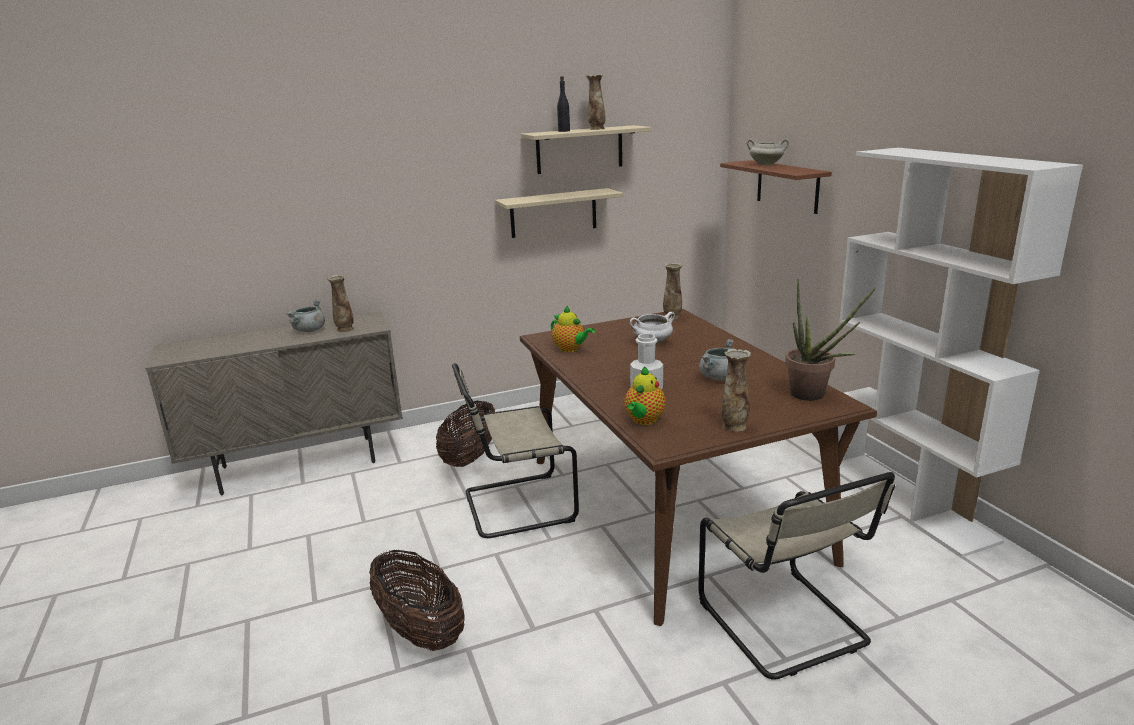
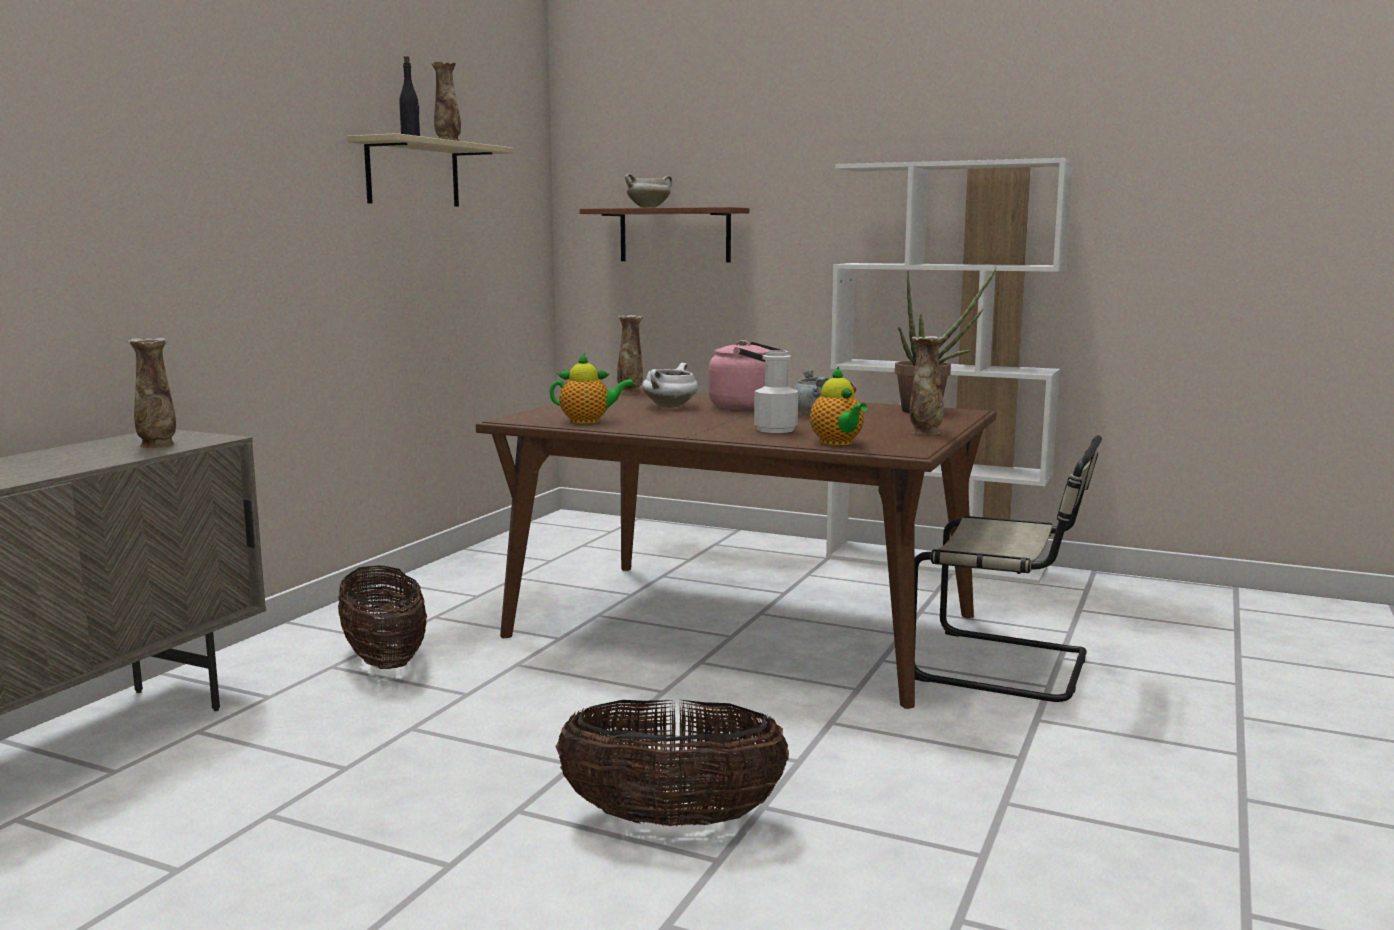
camera: 45 degrees left, 10 degrees down
(309, 330) = (80, 455): grey cooking pot -> none
(514, 506) = (556, 681): beige chair -> none
(553, 213) = (386, 268): beige shelf -> none
(699, 355) = (748, 407): none -> pink kettle

